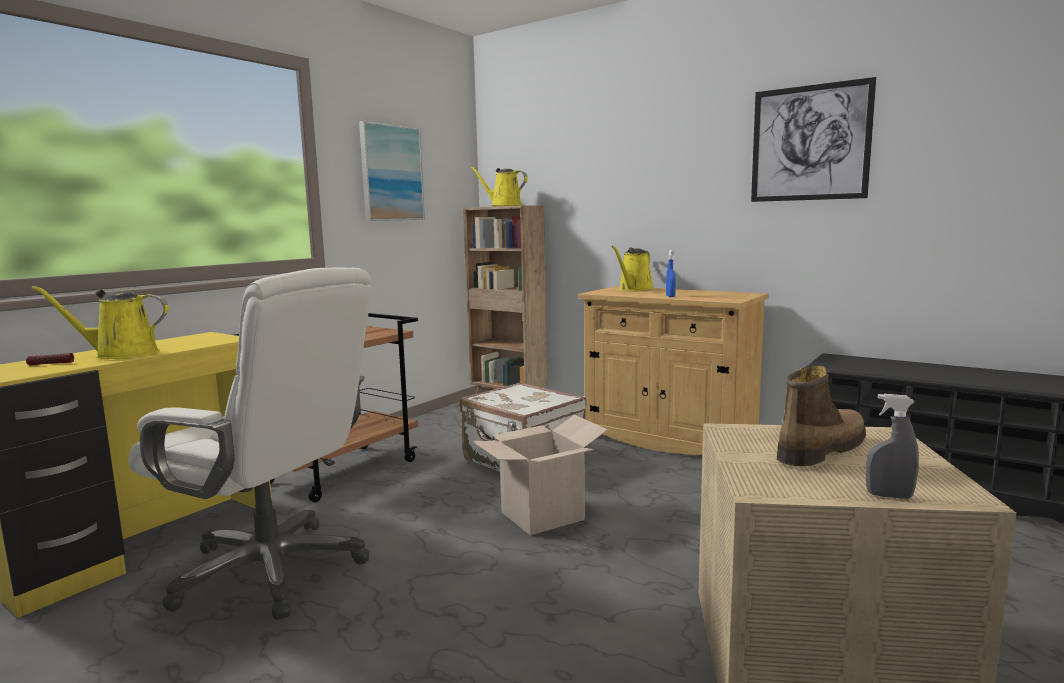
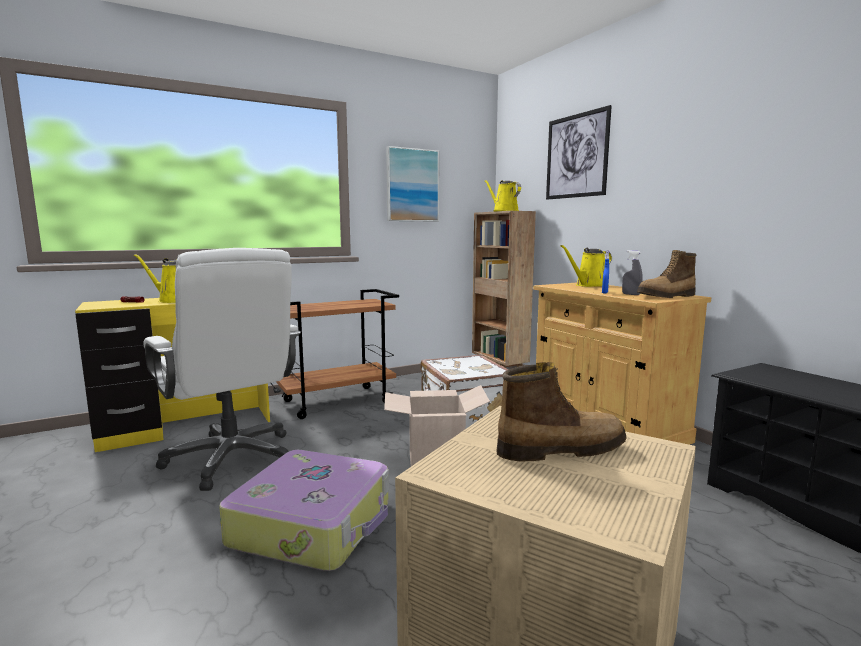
camera: 25 degrees right, 0 degrees up
(475, 614) = (314, 524): none -> suitcase
(734, 296) = (667, 297): none -> boot
(810, 143) = (764, 145): picture -> picture (576, 156)
(889, 496) = (546, 509): grey spray bottle -> grey spray bottle (631, 294)

